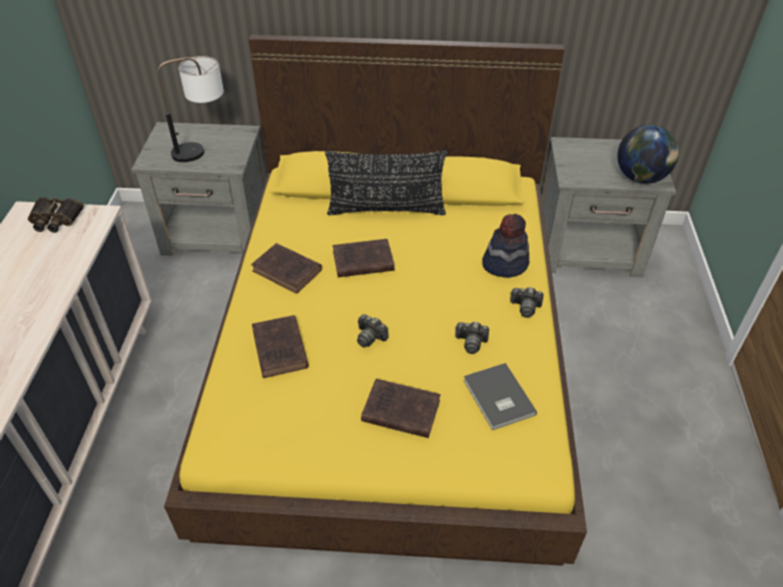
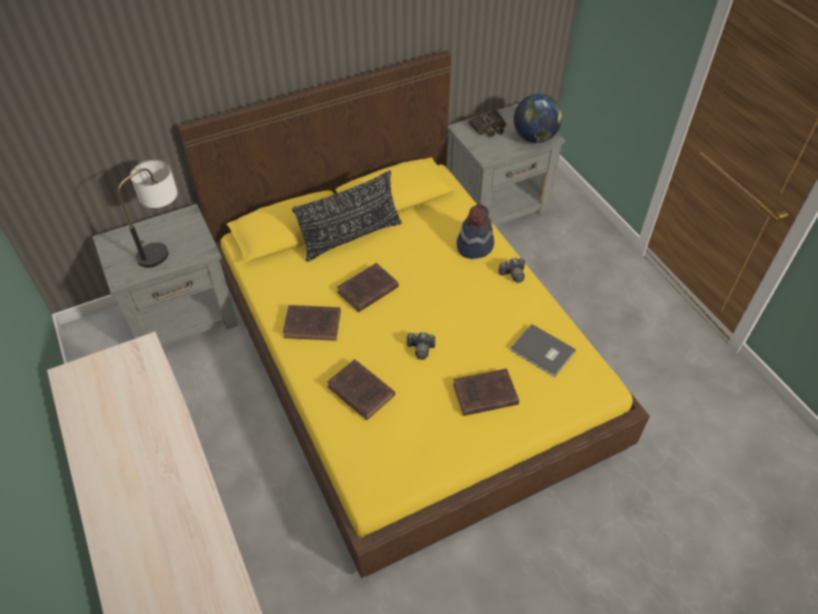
camera: 30 degrees left, 5 degrees up
(55, 219) = (104, 370): binoculars -> binoculars (488, 128)
(471, 342) = (495, 319): camera -> none

